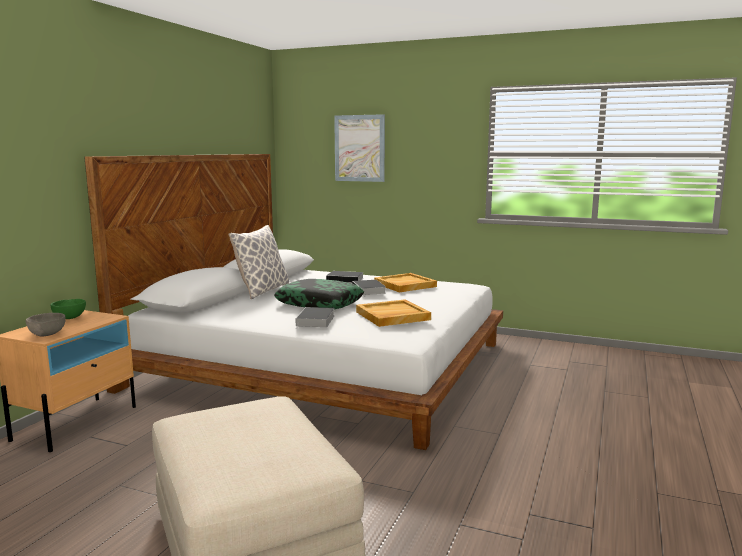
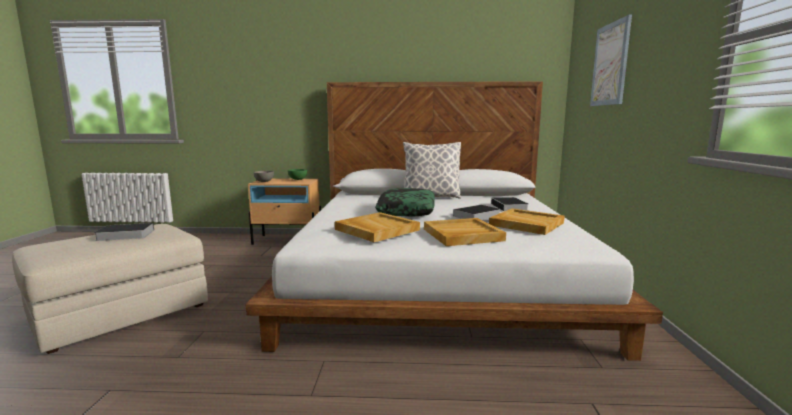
camera: 70 degrees right, 0 degrees up
(315, 321) = (345, 215): book -> book (123, 235)
(419, 301) = (462, 235): none -> beige tray

